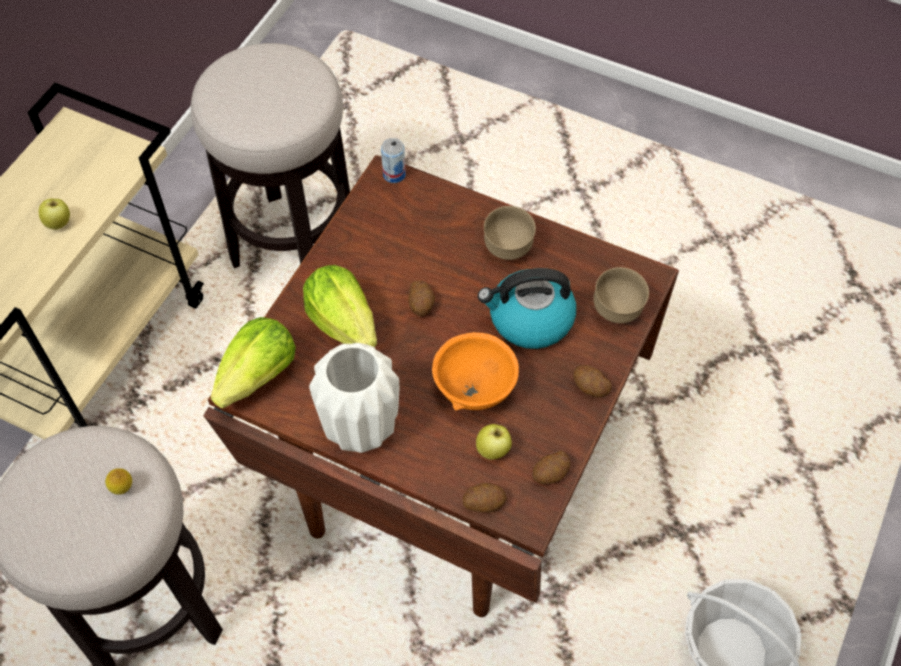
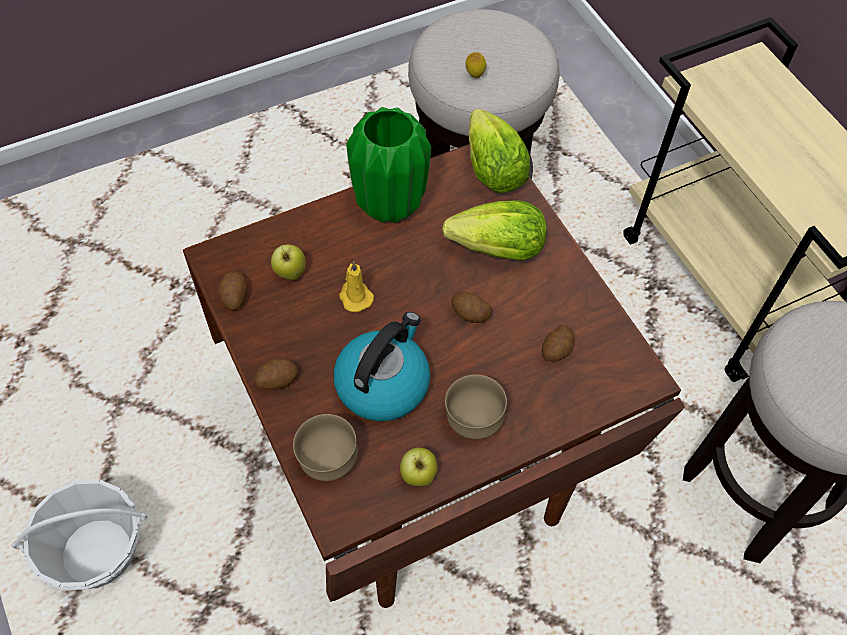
camera: 125 degrees right, 0 degrees up
(59, 223) = (778, 161): apple -> apple (418, 476)
(359, 428) = (390, 204): white vase -> green vase
(394, 174) = (641, 387): can -> none
(473, 388) = (355, 296): orange bowl -> yellow candle
(484, 502) = (256, 240): potato -> potato (557, 350)

